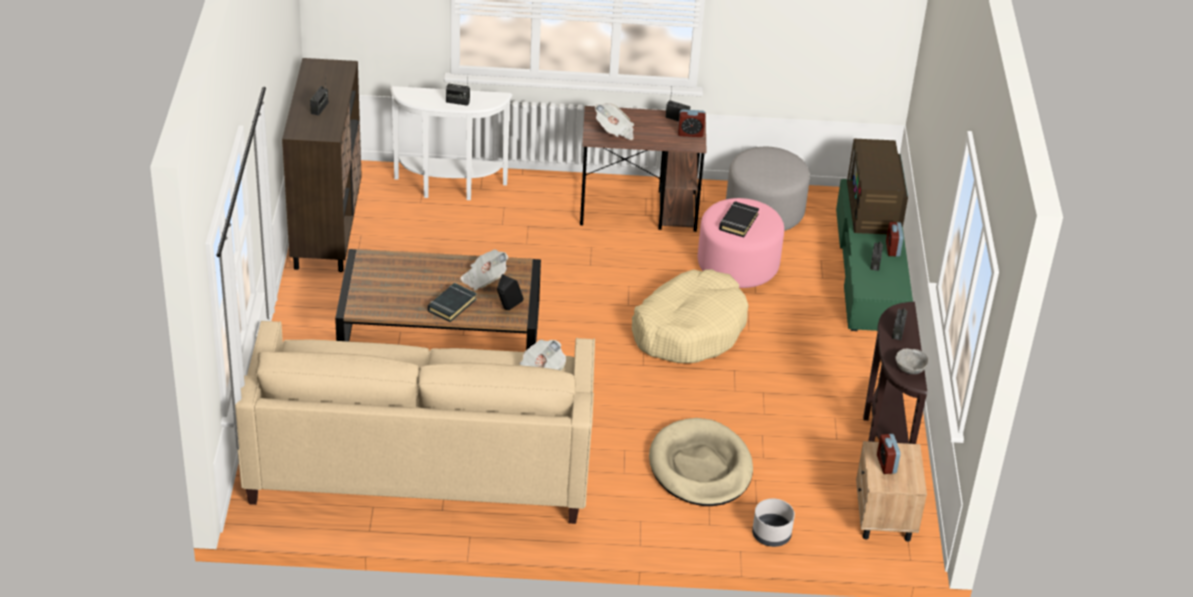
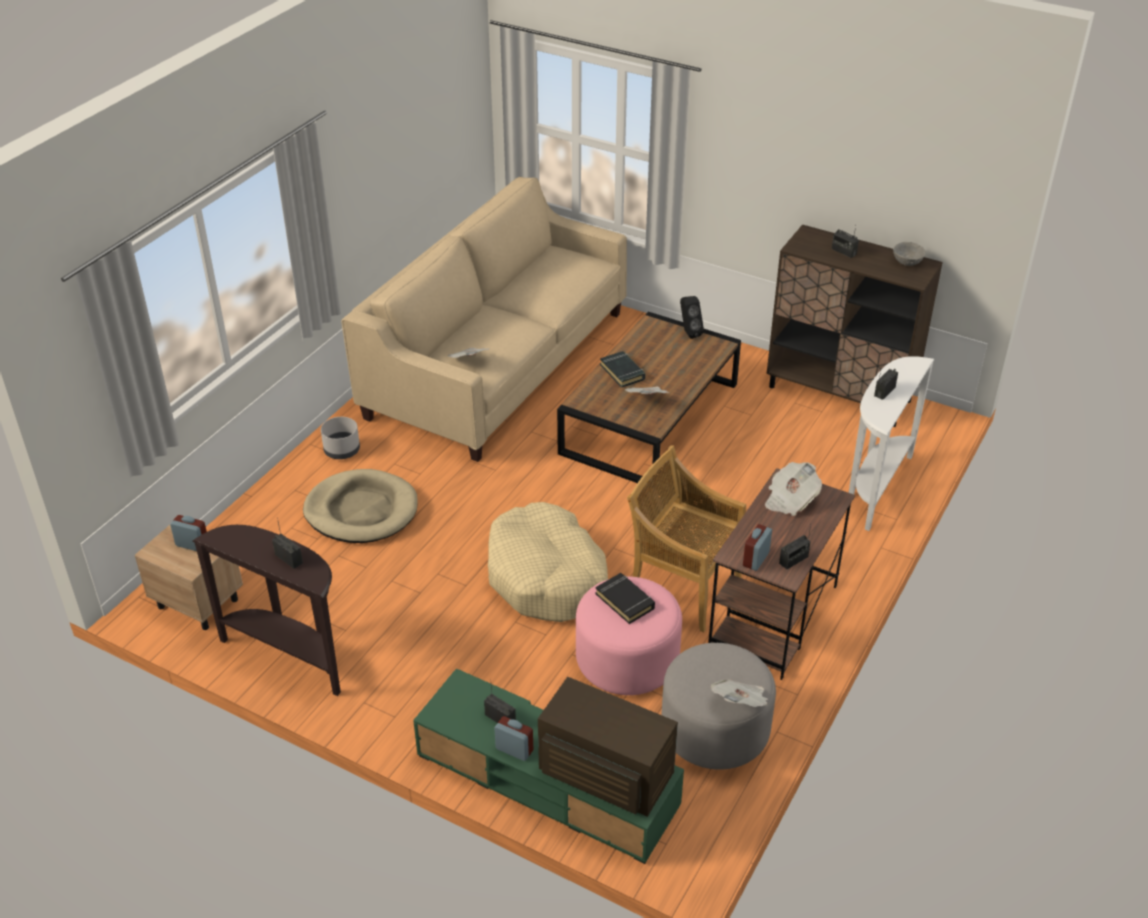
camera: 120 degrees right, 0 degrees up
(507, 309) = (595, 401): black speaker -> black speaker (688, 333)
(644, 258) = (682, 588): none -> beige chair
(771, 535) = (249, 521): grey planter -> grey planter (342, 450)
(783, 153) = (740, 703): none -> newspaper
(909, 370) = (231, 540): grey bowl -> grey bowl (907, 262)

